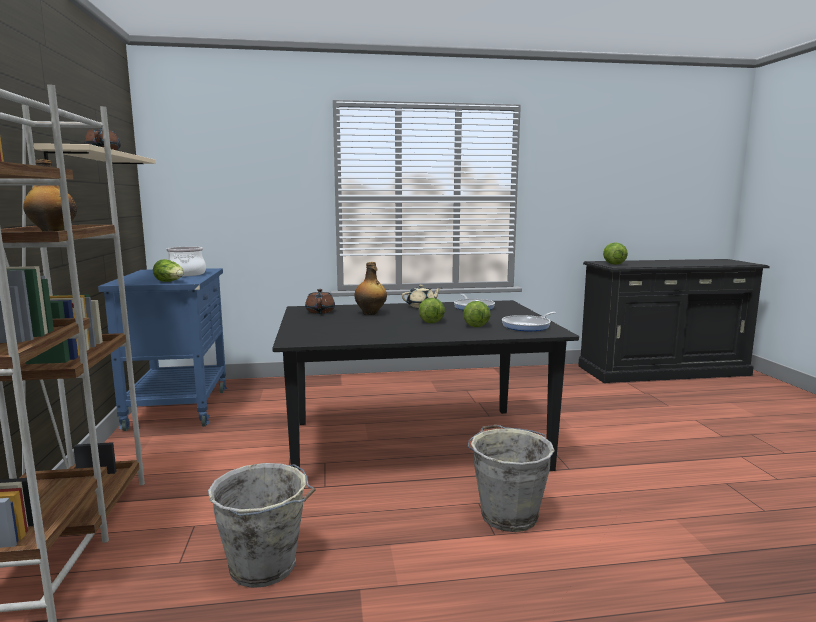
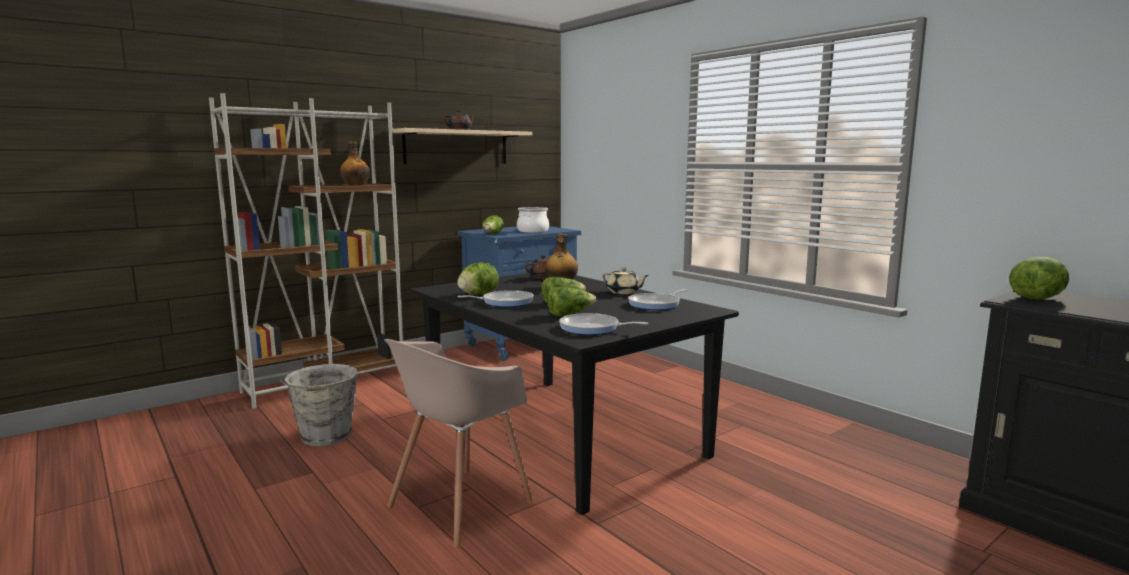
camera: 60 degrees right, 0 degrees up
(358, 333) = (478, 295): none -> lettuce
(404, 331) = (505, 302): none -> frying pan
(508, 514) = (459, 506): grey bucket -> beige chair

